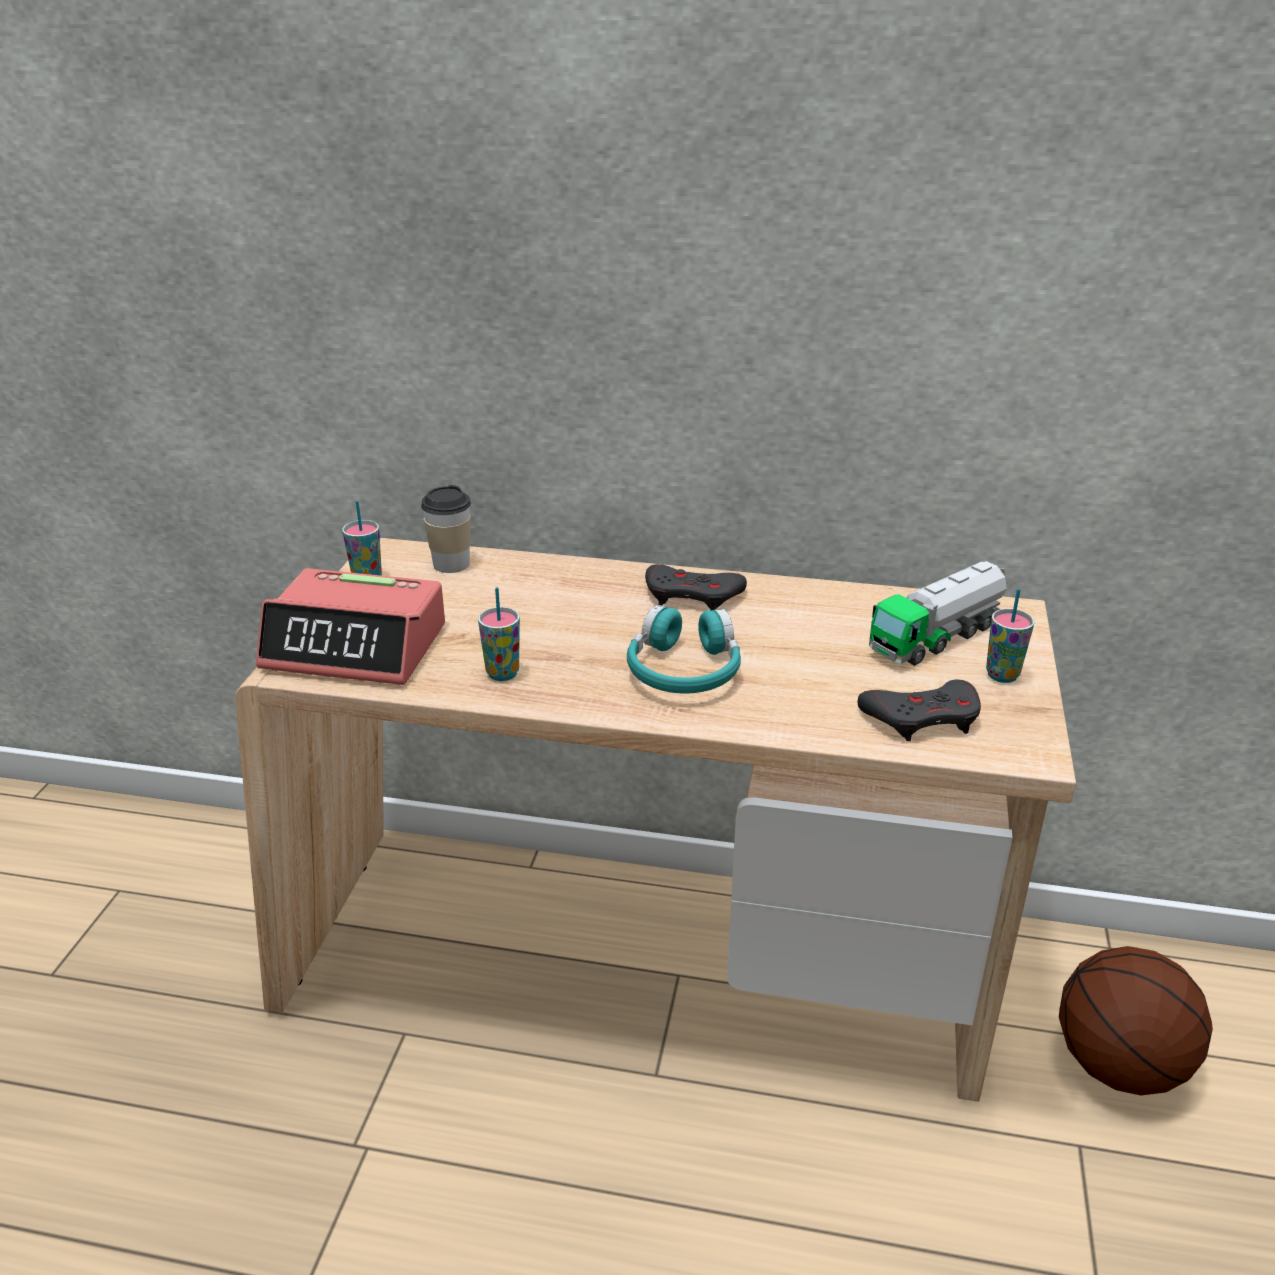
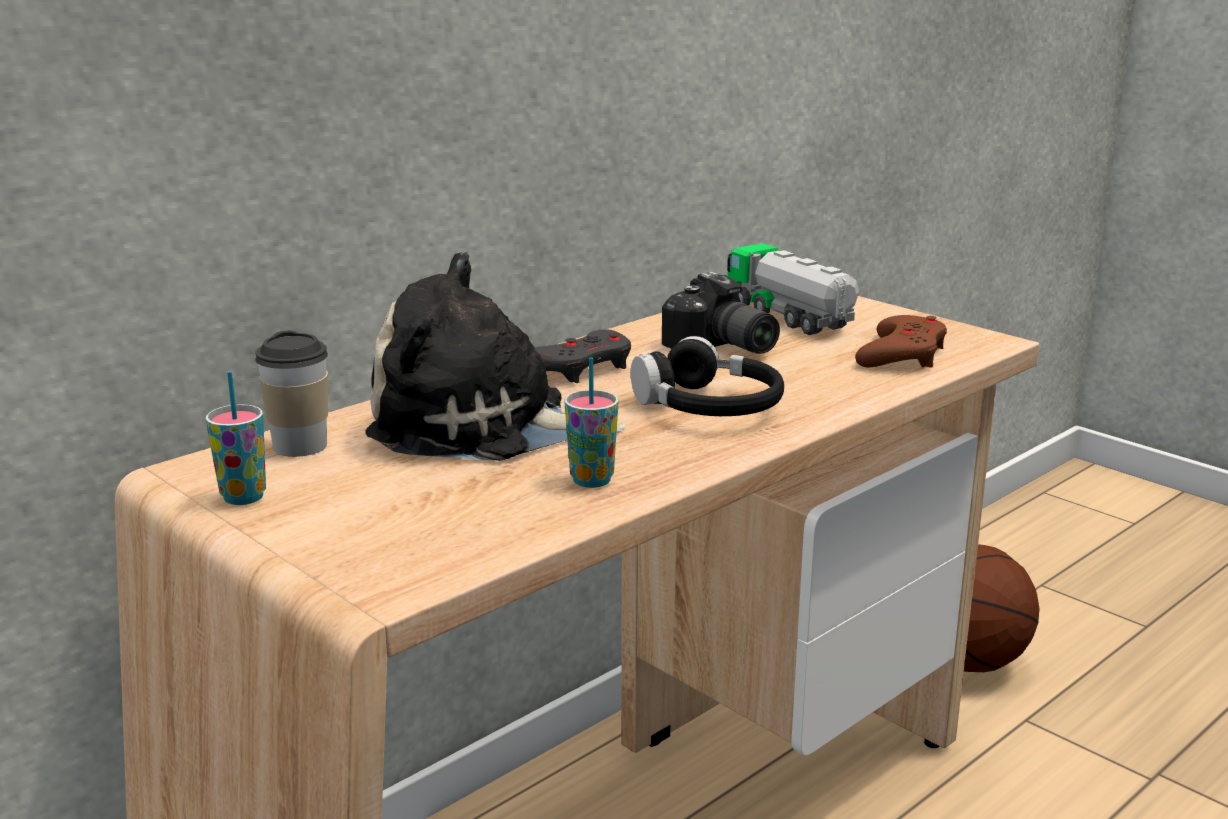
camera: 55 degrees left, 10 degrees down
(356, 646) = (399, 540): alarm clock -> none
(547, 603) = (481, 425): none -> plush toy
(684, 670) = (708, 406): turquoise headphones -> black headphones
(813, 634) = (721, 348): none -> camera
(923, 717) = (902, 354): grey game controller -> brown game controller
(936, 637) = (789, 317): toy truck -> toy truck turned 150 degrees clockwise
(1002, 675) = (874, 317): cup -> none

